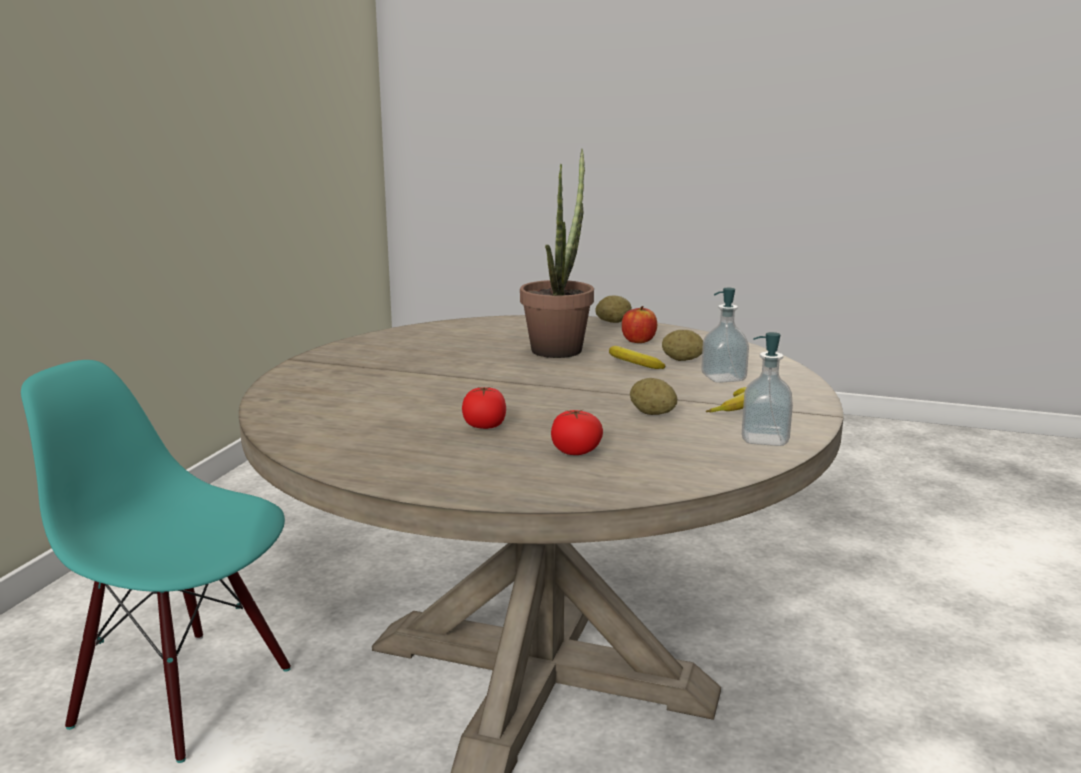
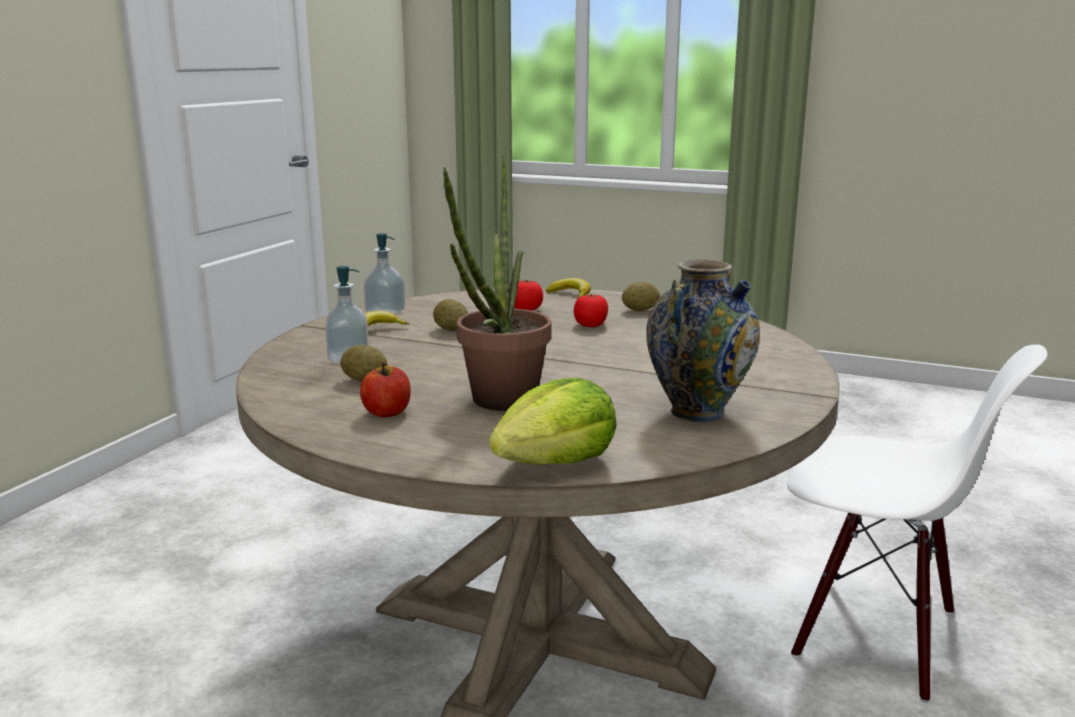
camera: 175 degrees left, 0 degrees up
(185, 694) = (875, 635): turquoise chair -> white chair
(409, 346) = (697, 412): none -> vase
(511, 321) = (556, 463): none -> lettuce
(613, 322) = (390, 455): potato -> potato (640, 310)
(632, 364) = (427, 376): banana -> banana (571, 295)

